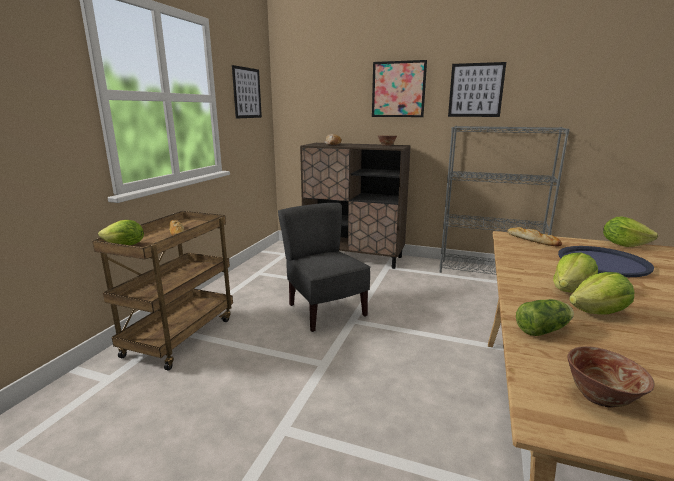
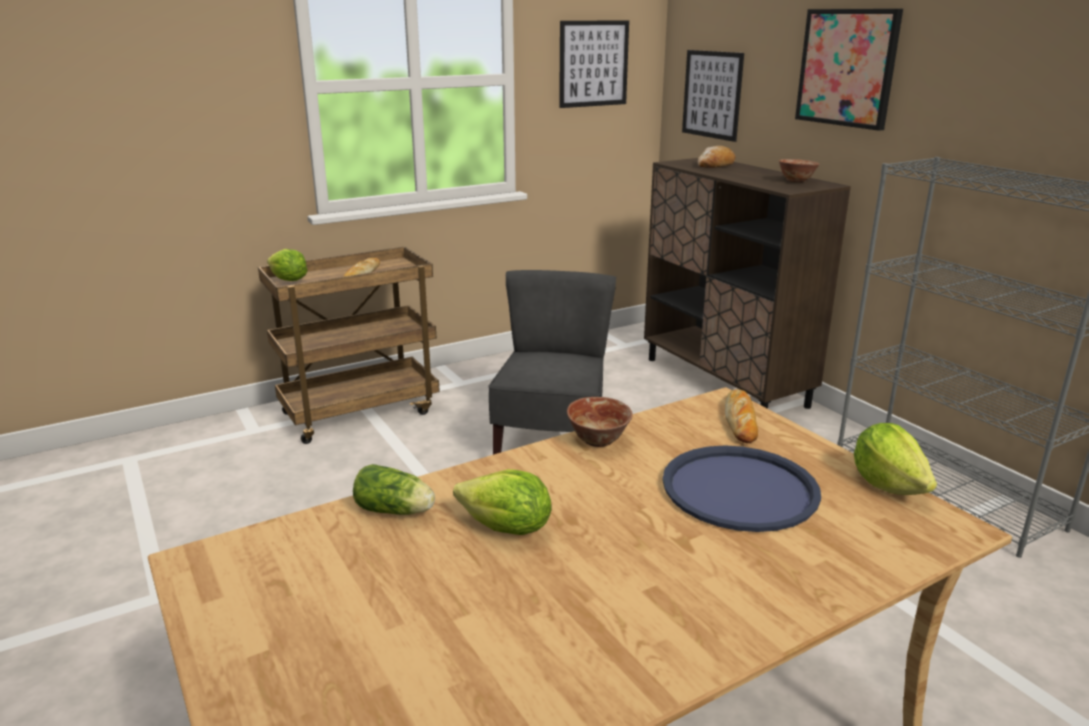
camera: 40 degrees right, 5 degrees up
(476, 90) = (990, 82): picture -> picture (712, 94)
(571, 290) = (561, 496): lettuce -> none
(600, 397) = (272, 574): bowl -> bowl (598, 440)

